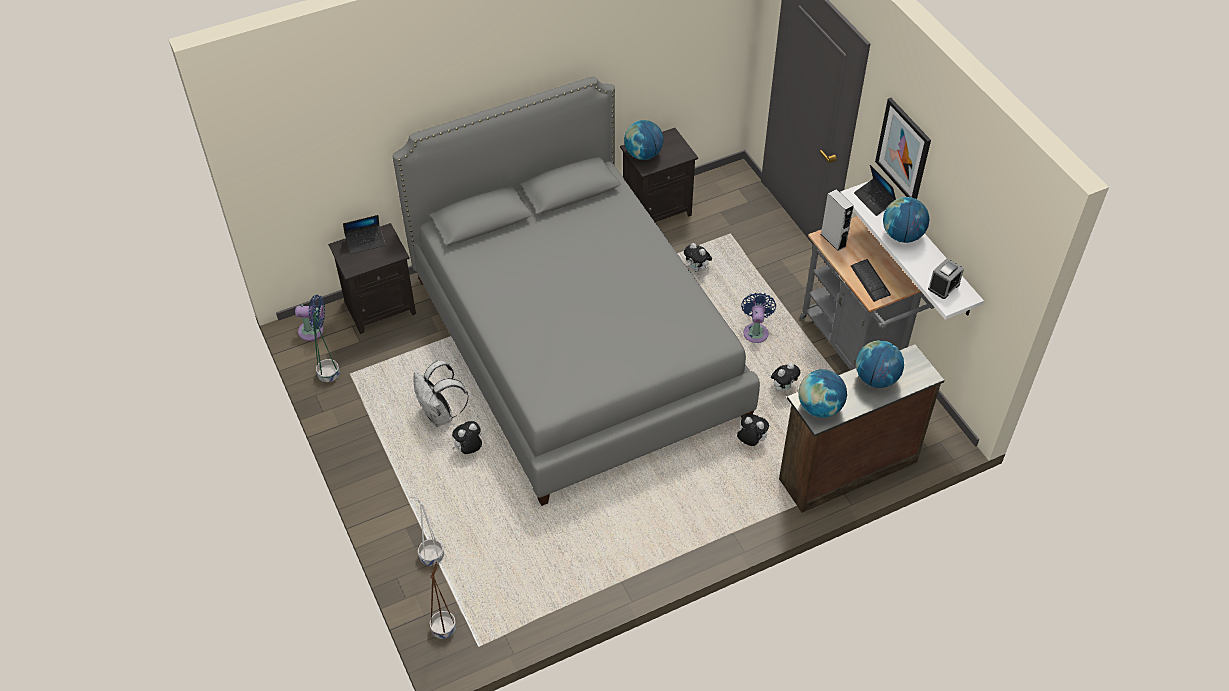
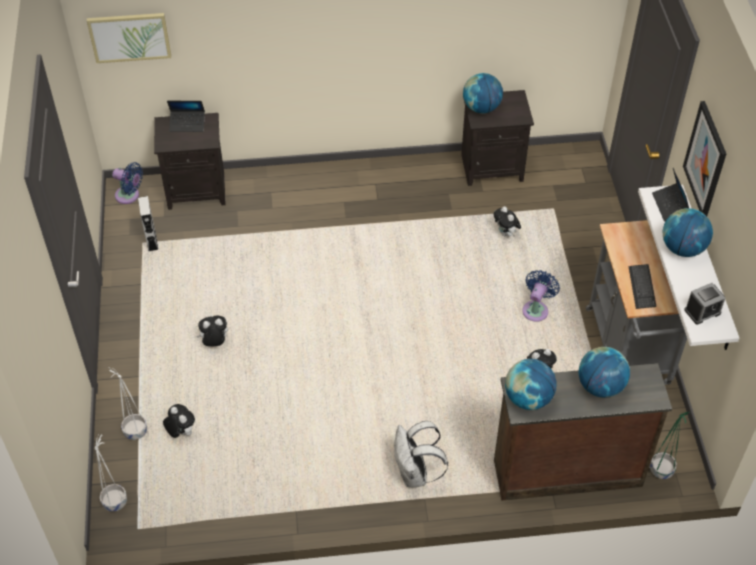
camera: 20 degrees right, 0 degrees up
(299, 168) = (129, 37): none -> picture
(329, 375) = (124, 239): green planter -> green planter (662, 470)
(440, 415) = (204, 303): white backpack -> white backpack (415, 474)
(444, 628) = (115, 501): brown planter -> white planter
(577, 345) = (358, 274): grey bed -> none
(750, 441) = (482, 414): plush toy -> plush toy (181, 432)
(833, 240) = (622, 236): grey speaker -> grey speaker (152, 241)

